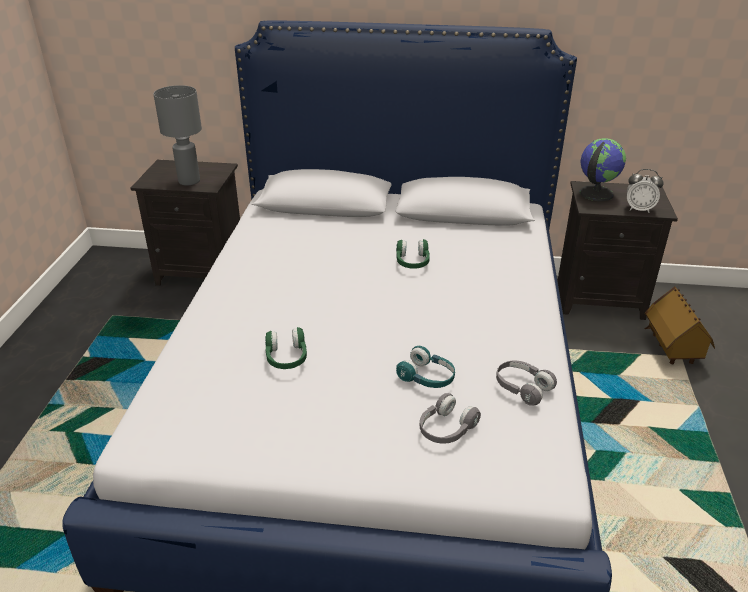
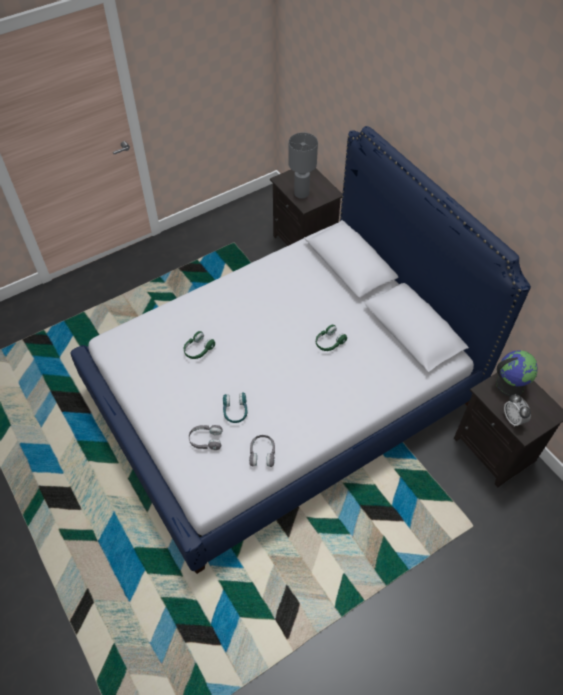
camera: 50 degrees right, 20 degrees up
(671, 350) = (477, 517): toy house -> none

